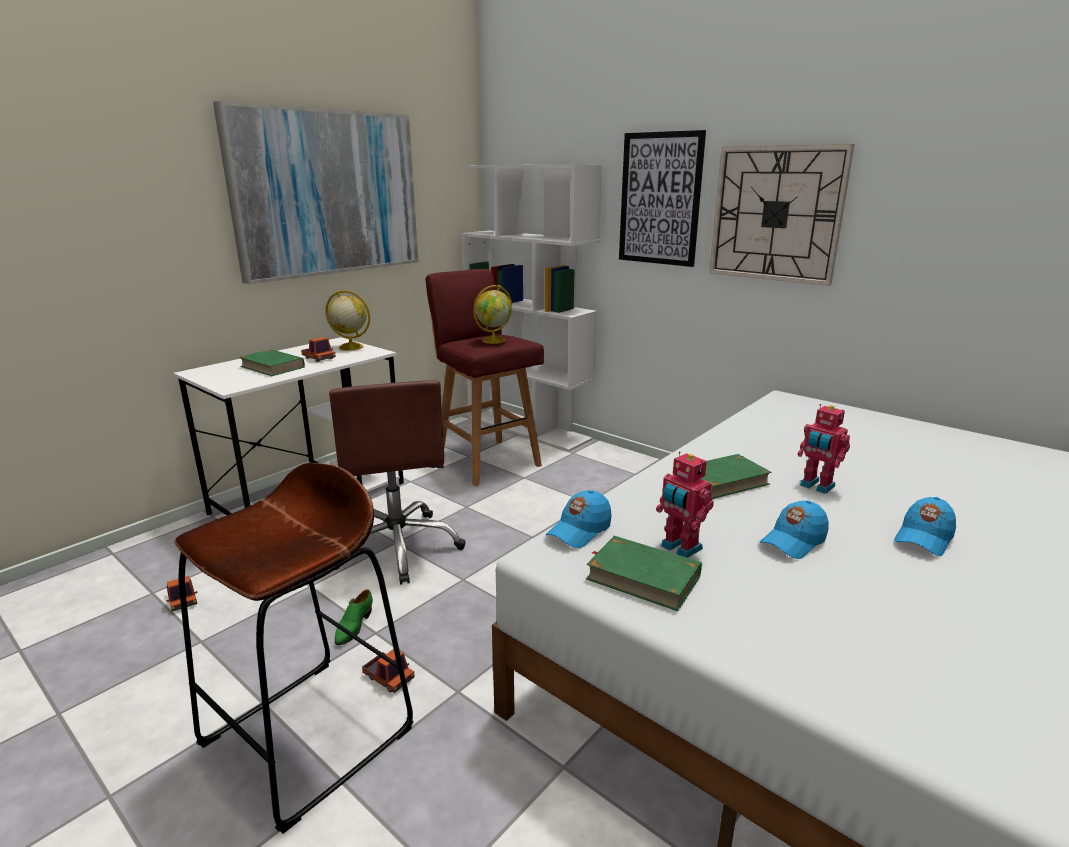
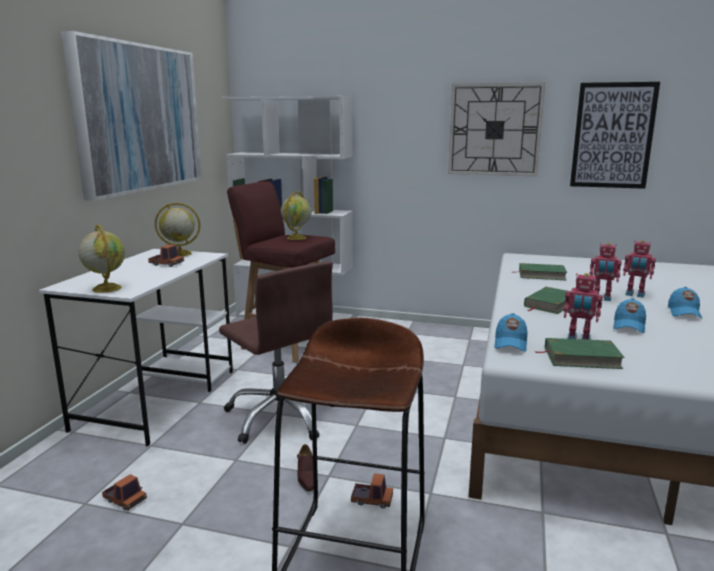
camera: 25 degrees left, 5 degrees down
(223, 380) = (106, 288): none -> globe
(272, 367) = (135, 274): green book -> green book (541, 275)
(353, 626) = (306, 476): green shoe -> brown shoe
(660, 199) = (403, 122): picture -> picture (612, 136)
(882, 490) = (635, 294): none -> toy robot

